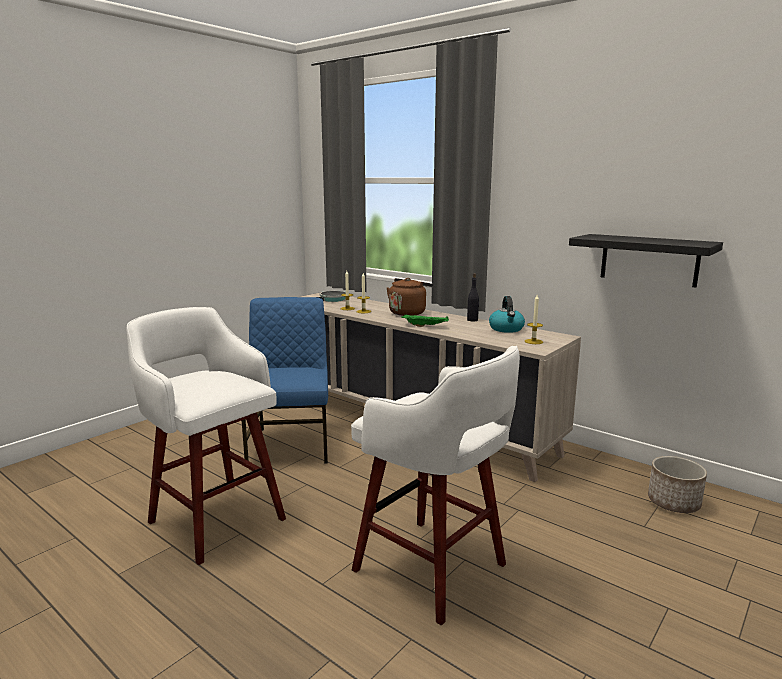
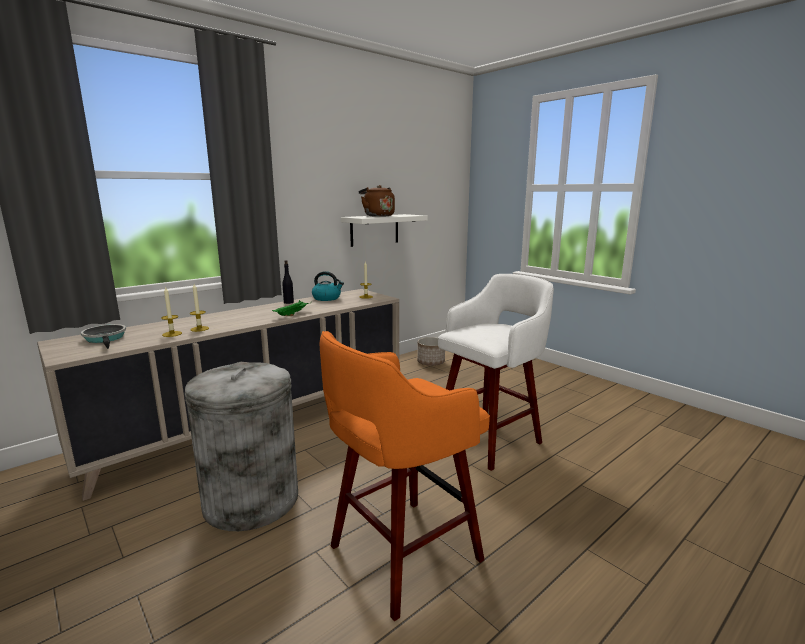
camera: 80 degrees left, 0 degrees up
(215, 518) = (401, 555): white stool -> orange stool
(290, 444) = (251, 499): blue chair -> grey trash can
(408, 313) = (233, 315): brown kettle -> brown kettle (377, 216)
(649, 260) = (374, 230): black shelf -> white shelf

